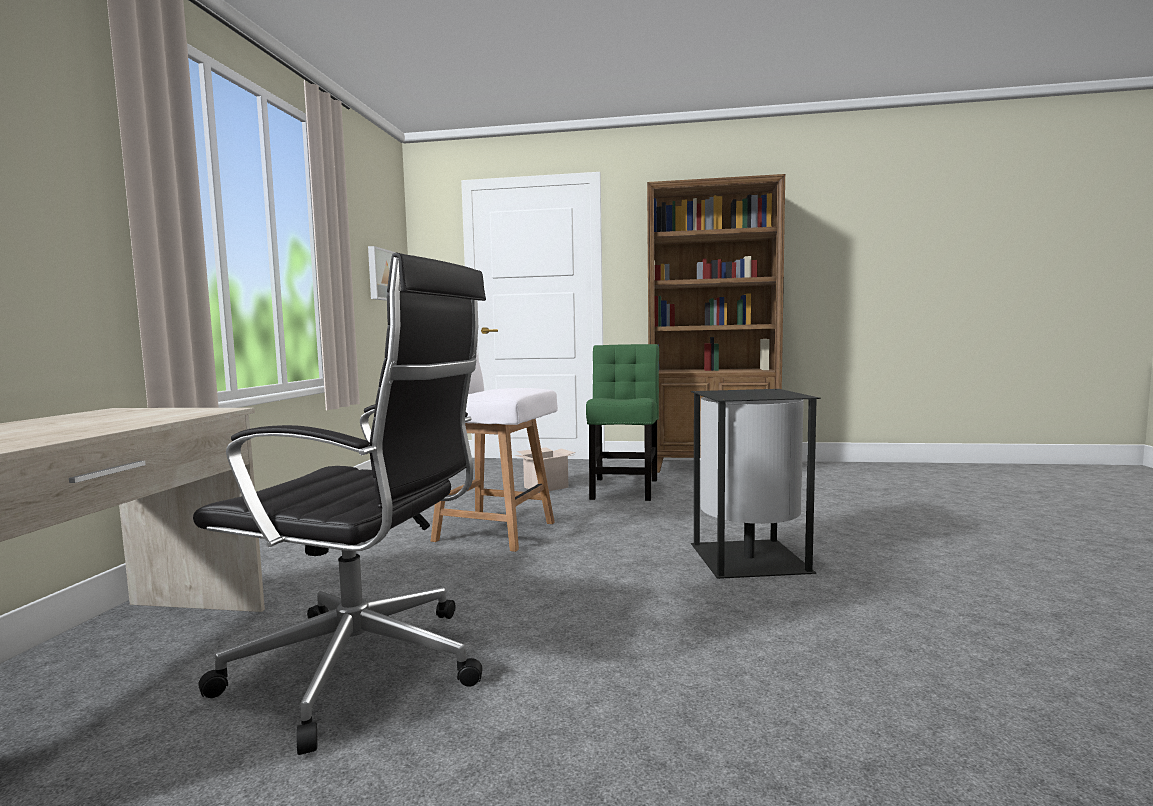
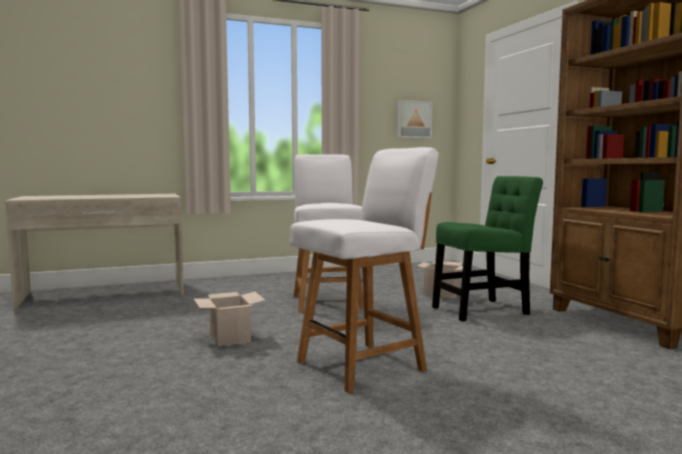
camera: 60 degrees right, 0 degrees up
(365, 668) = (137, 319): black office chair -> none
(579, 606) = (229, 337): none -> cardboard box
(750, 558) = (363, 365): black trash can -> white chair

